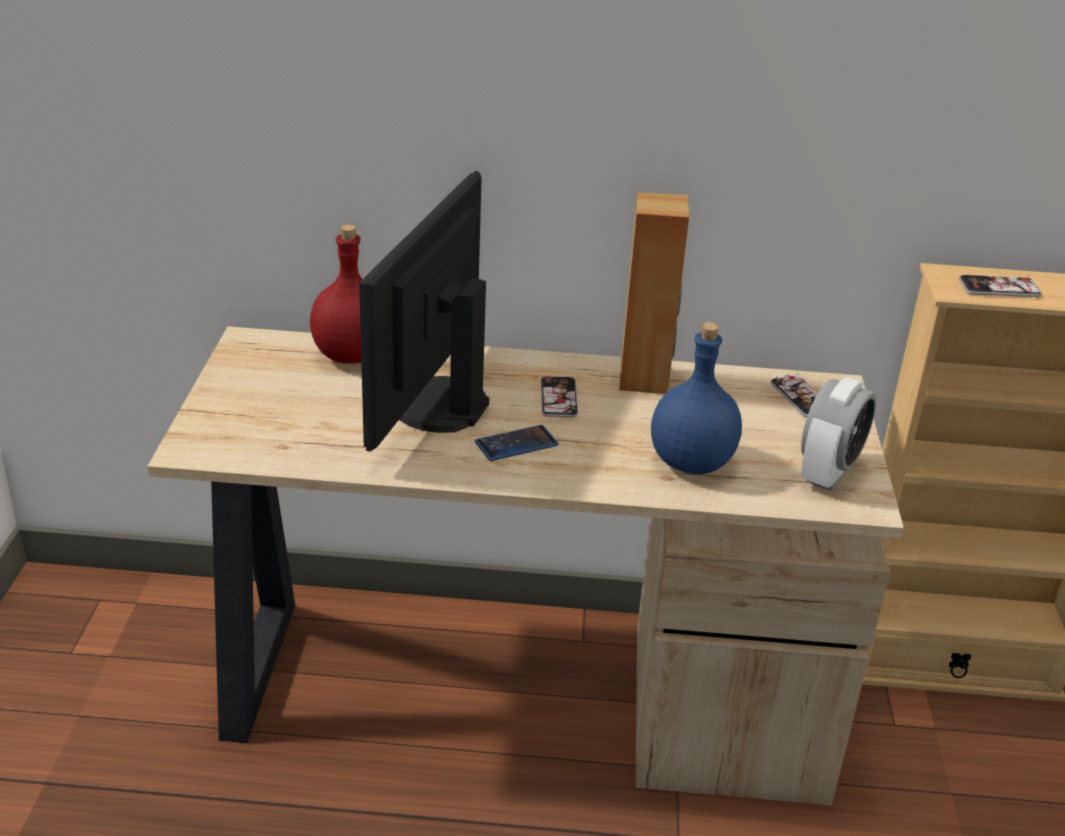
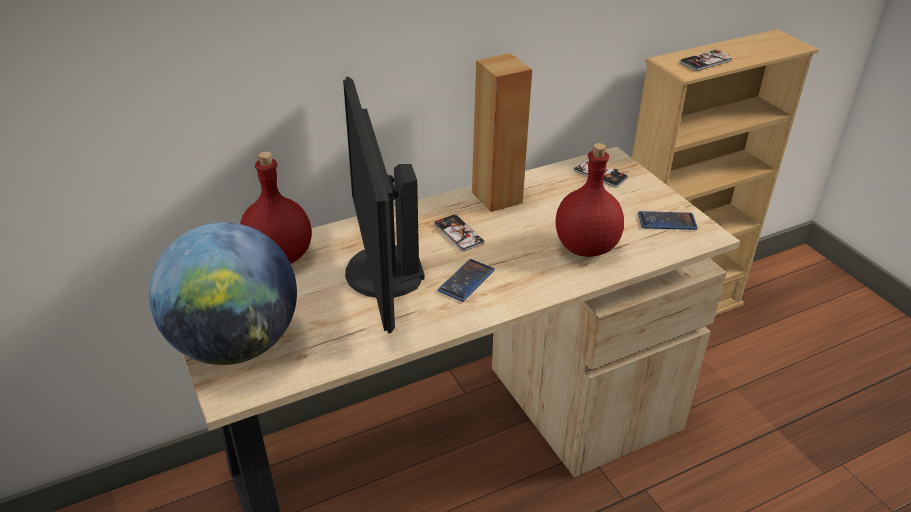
camera: 30 degrees left, 5 degrees up
(234, 414) = (235, 345): none -> globe
(692, 462) = (586, 246): blue bottle -> red bottle
(828, 473) = (667, 221): alarm clock -> phone

